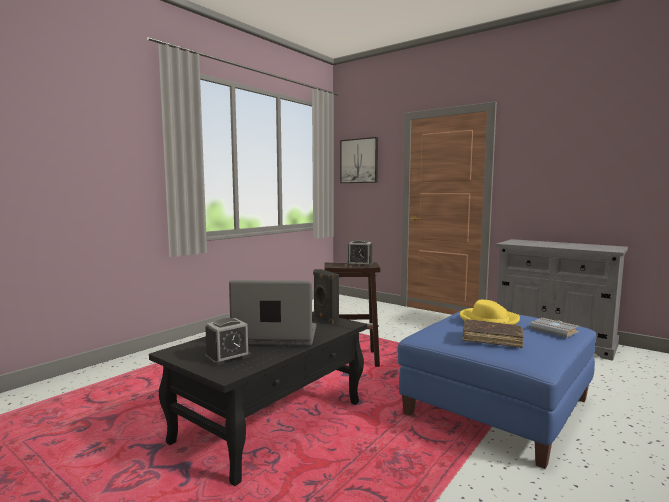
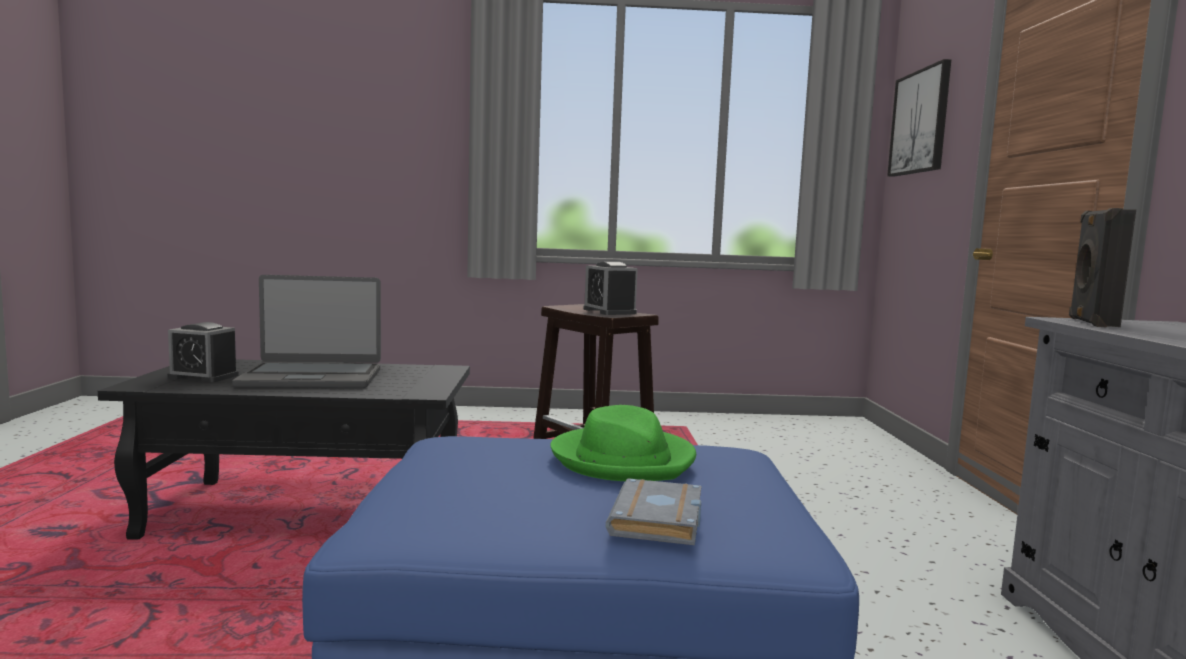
camera: 50 degrees right, 0 degrees up
(276, 336) = (312, 378): laptop -> laptop turned 120 degrees clockwise
(325, 319) = (432, 381): black speaker -> black speaker (1090, 322)
(488, 320) = (624, 459): yellow hat -> green hat
(492, 339) = (475, 473): brown book -> none

